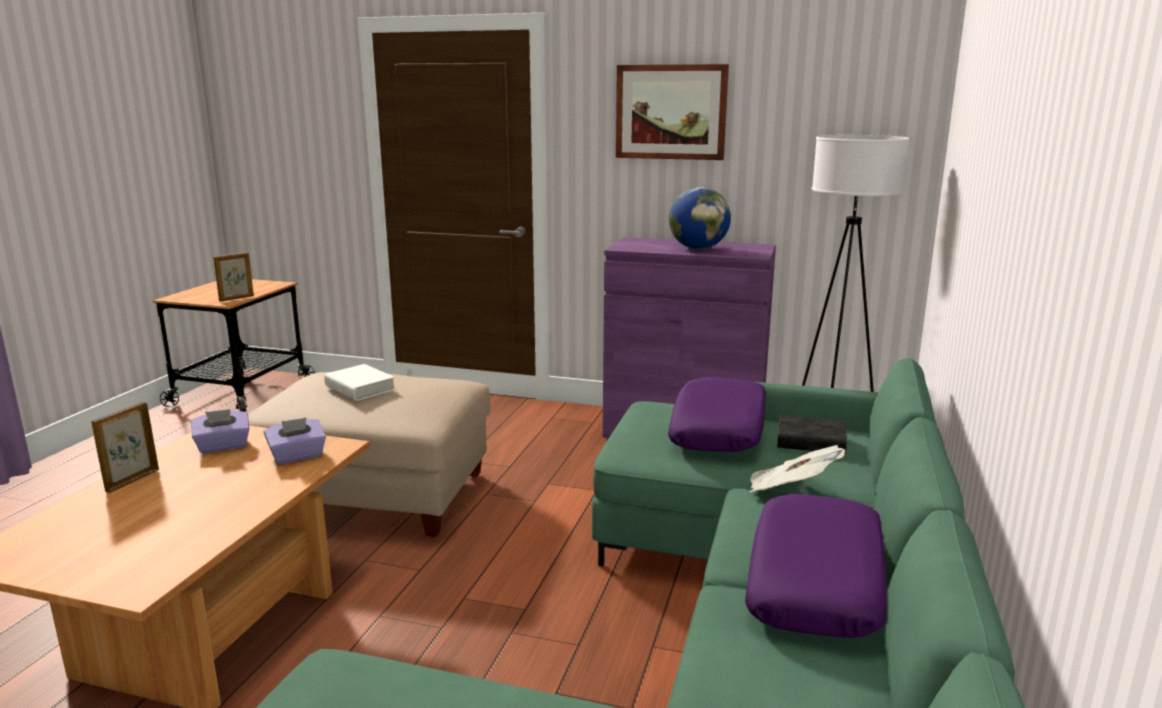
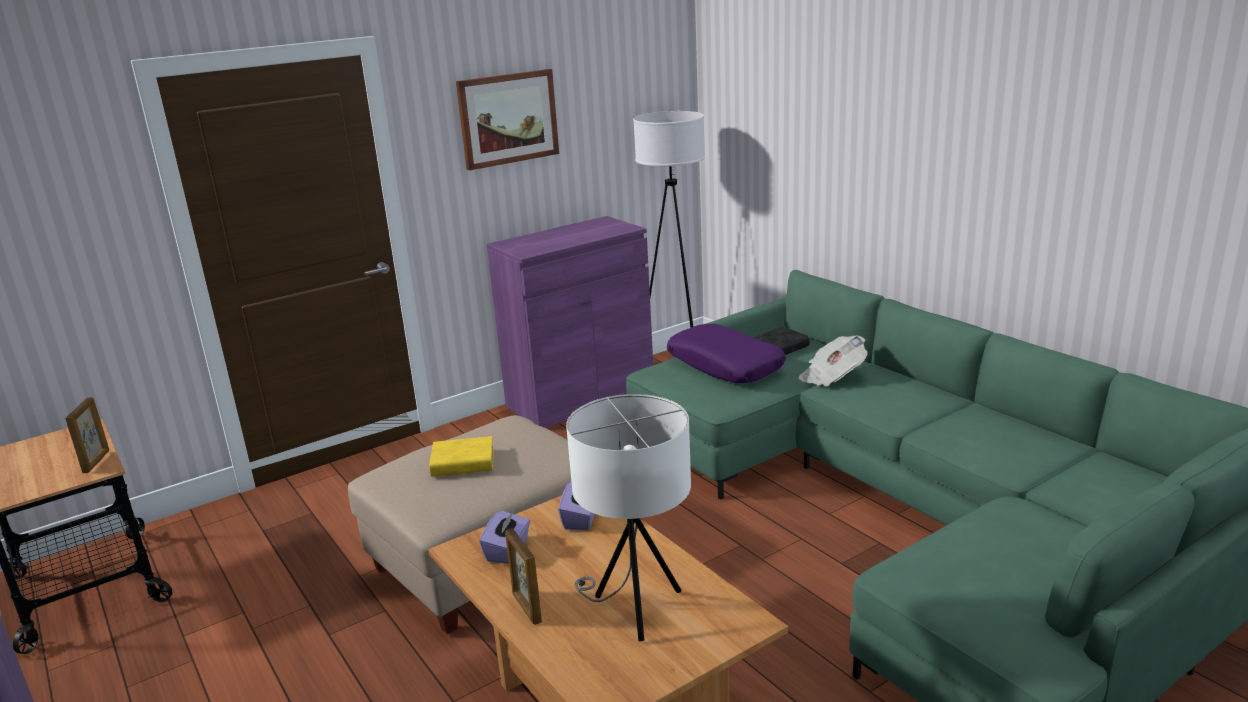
camera: 50 degrees left, 5 degrees up
(147, 524) = (635, 608): none -> white table lamp
(360, 388) = (463, 463): white book -> yellow book
(698, 248) = (577, 235): globe -> none
(817, 582) = (936, 408): purple pillow -> none

